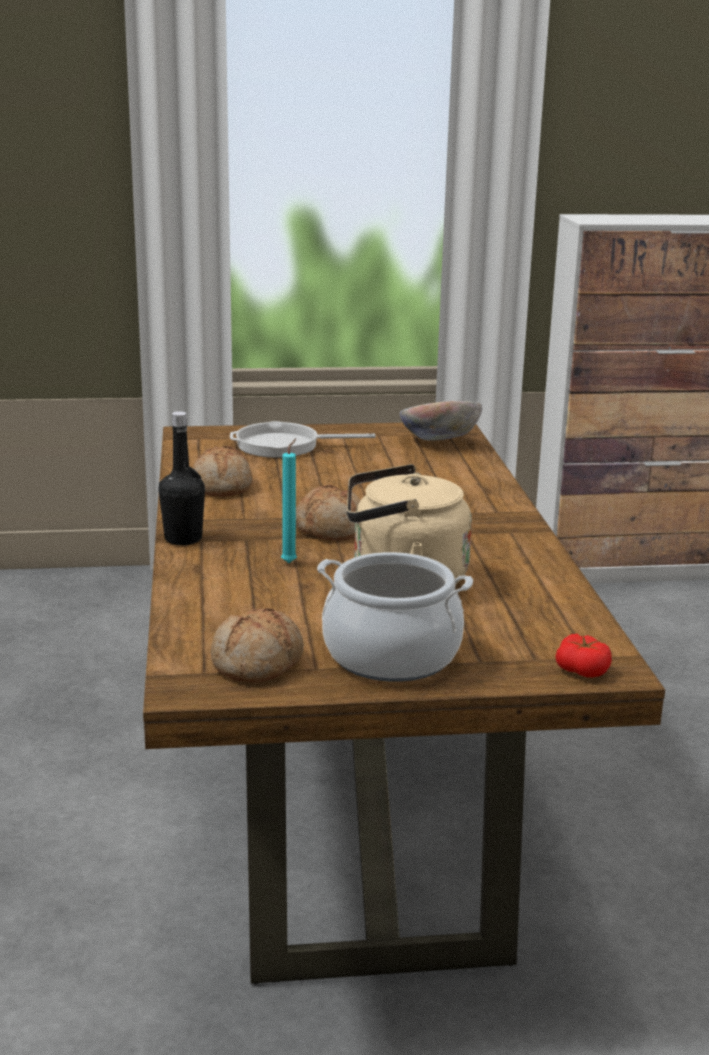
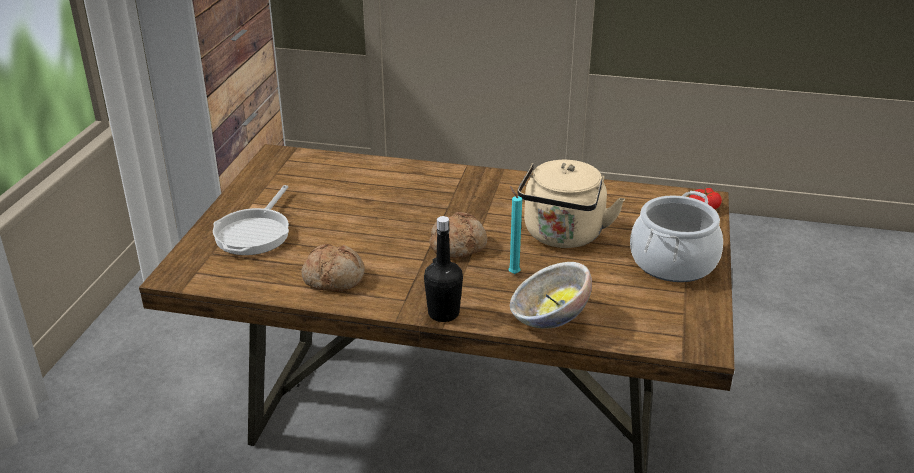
camera: 70 degrees left, 10 degrees up
(259, 663) = (674, 312): bread -> none
(438, 442) = (303, 167): bowl -> bowl (549, 320)

